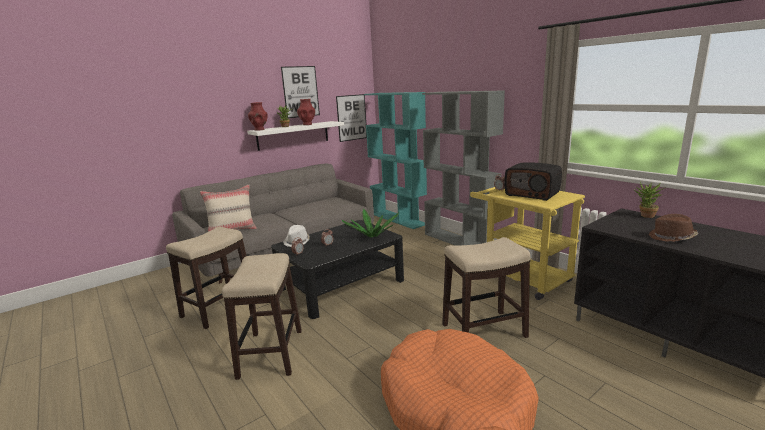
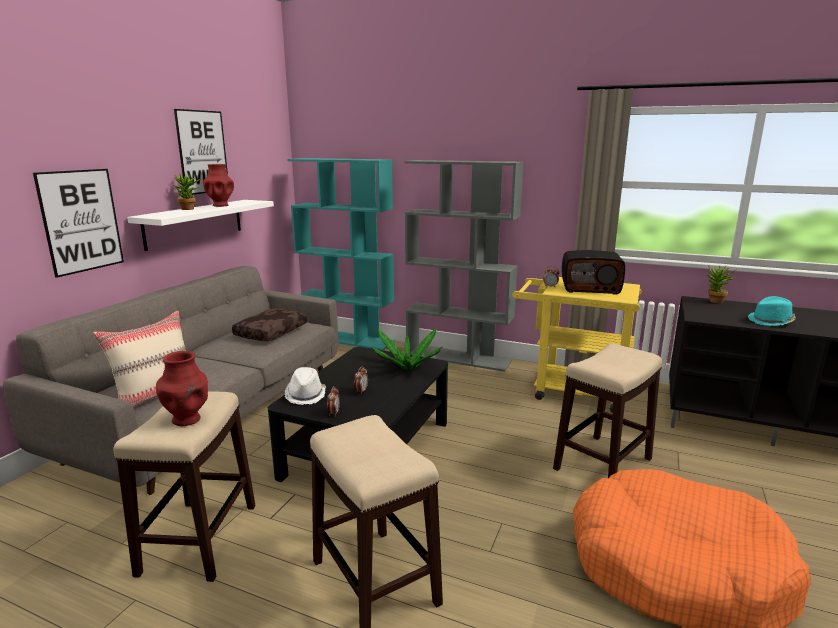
camera: 30 degrees left, 0 degrees up
(259, 129) = (152, 215): red vase -> red vase (187, 420)
(323, 205) = (271, 332): none -> brown pillow
(351, 117) = (268, 194): picture -> picture (81, 221)
(672, 238) = (771, 321): brown hat -> turquoise hat

